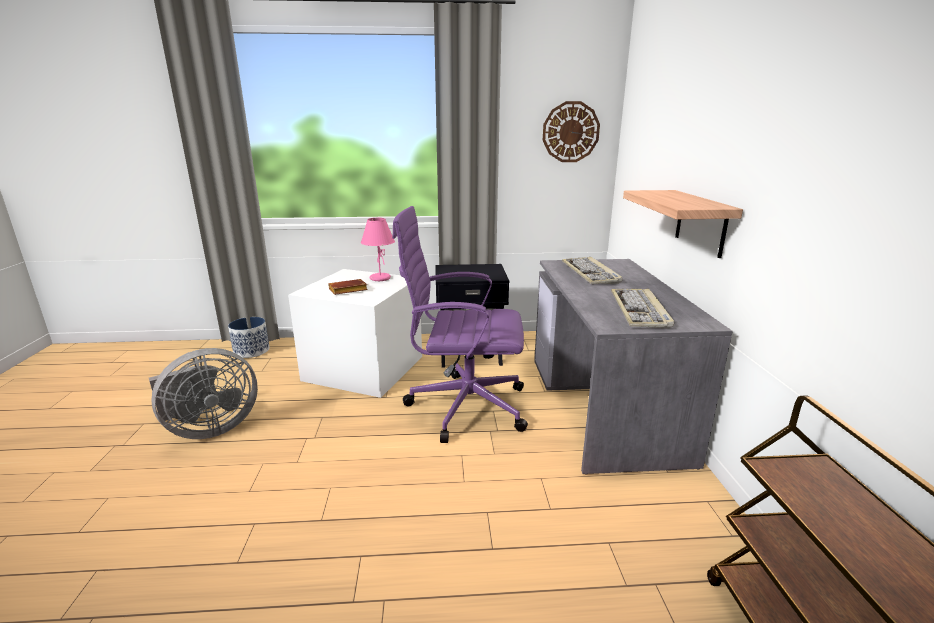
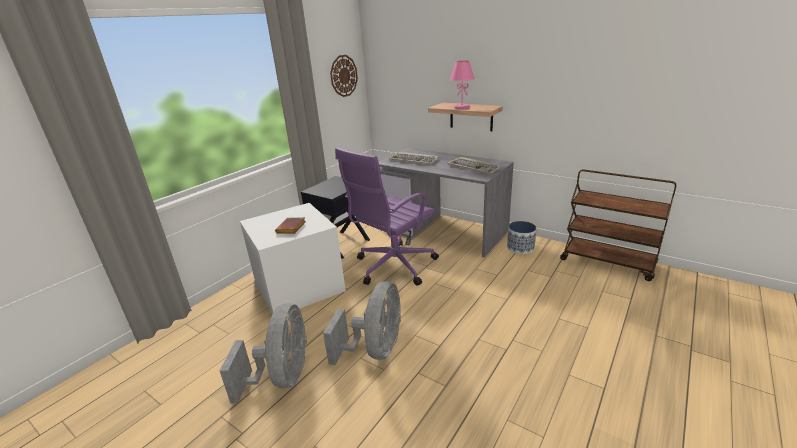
camera: 50 degrees left, 5 degrees up
(251, 351) = (182, 332): planter -> planter (520, 248)
(284, 468) = (376, 349): none -> grey fan
(379, 278) = (287, 214): pink table lamp -> pink table lamp (461, 107)

